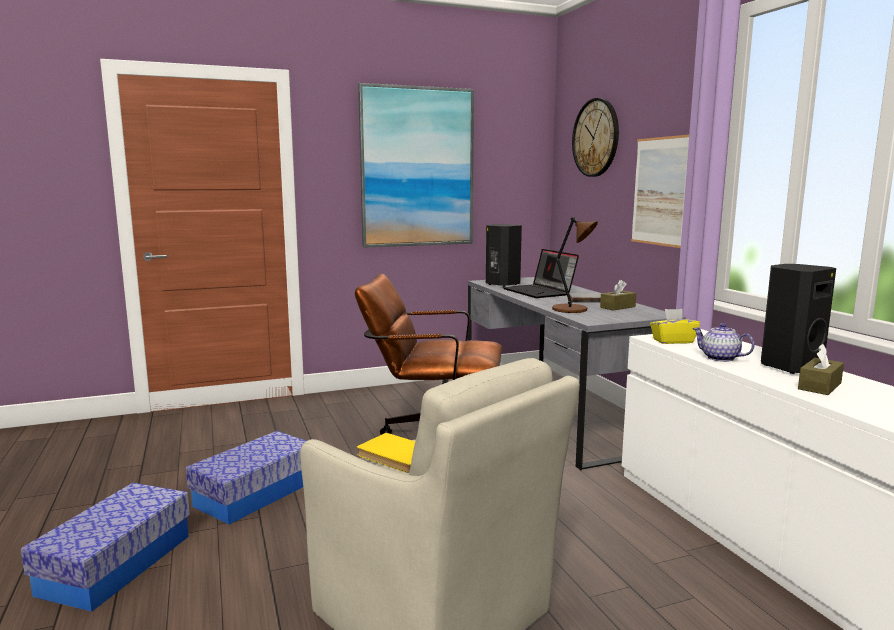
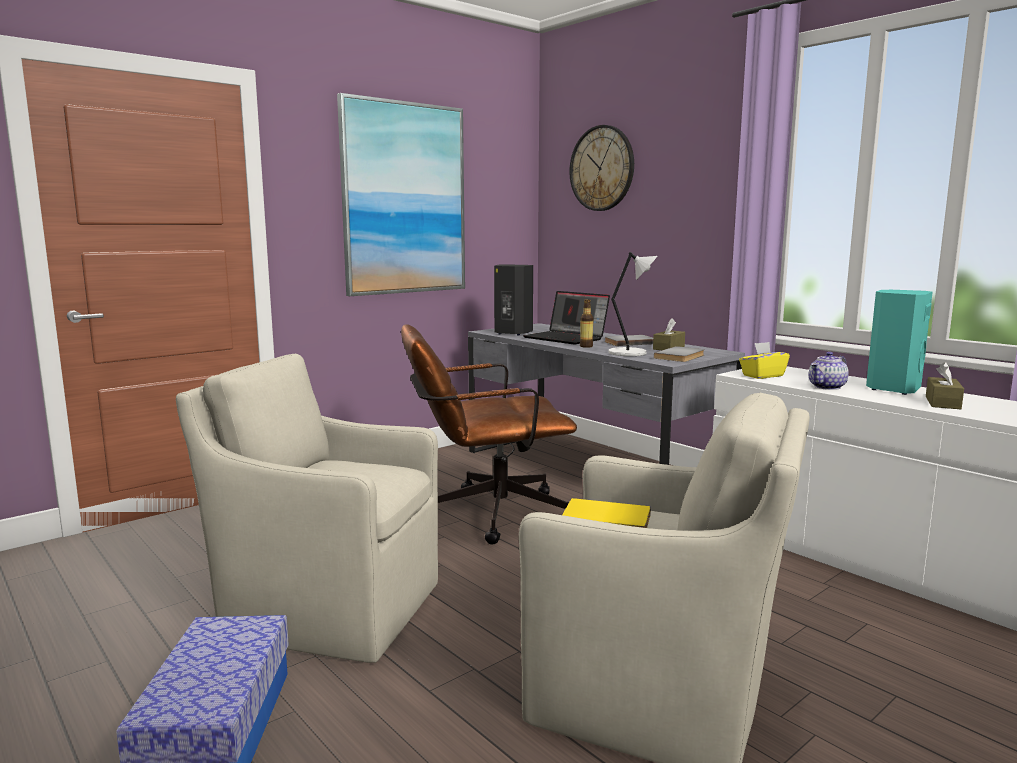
camera: 20 degrees left, 0 degrees up
(255, 493) = (328, 608): storage box -> beige armchair
(543, 300) = (586, 346): none -> bottle
(571, 309) = (630, 353): brown table lamp -> grey table lamp
(613, 316) = (681, 357): none -> grey book
(660, 191) = (693, 225): picture -> none
(719, 358) = (827, 387): teapot -> teapot turned 60 degrees counterclockwise
(789, 366) = (892, 389): black speaker -> turquoise speaker

